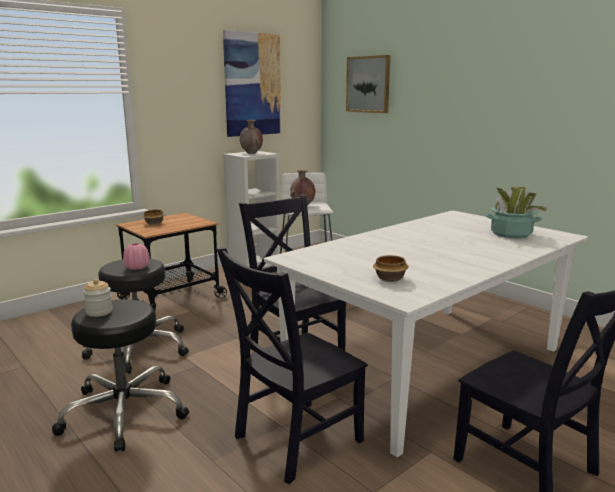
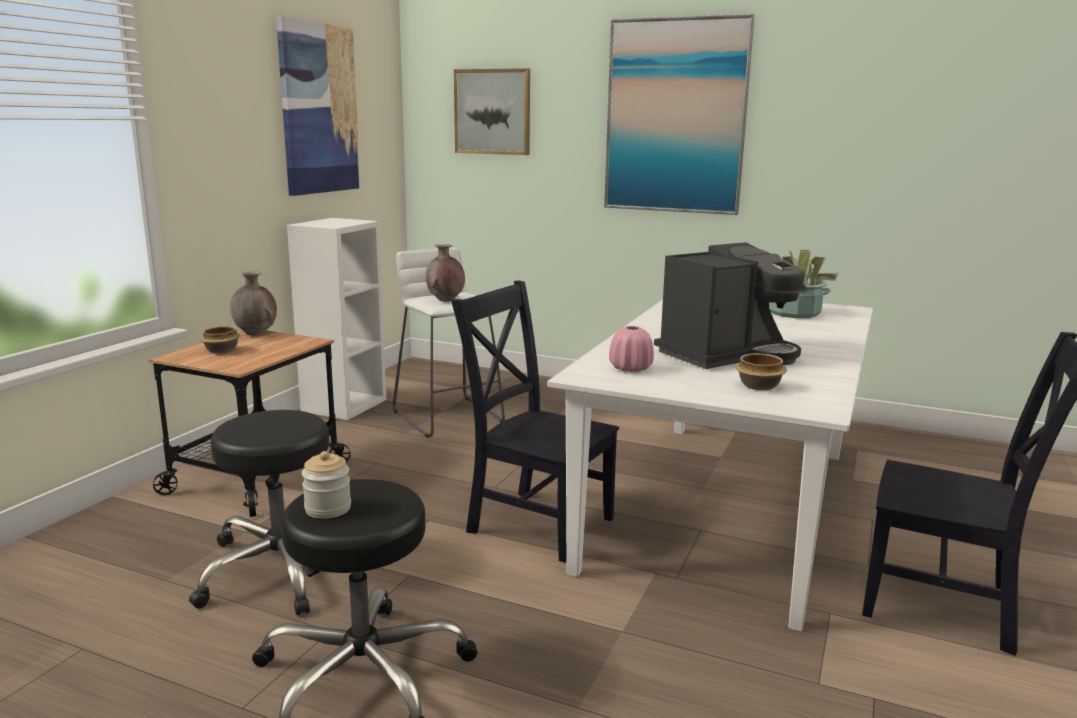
camera: 25 degrees left, 0 degrees up
(137, 267) = (285, 427): pink vase -> pink vase (630, 368)
(251, 153) = (334, 222): brown vase -> brown vase (256, 334)
(293, 441) = (658, 647): black chair -> none
(407, 256) = (728, 354): none -> coffee machine
(478, 86) = (675, 117): none -> picture

